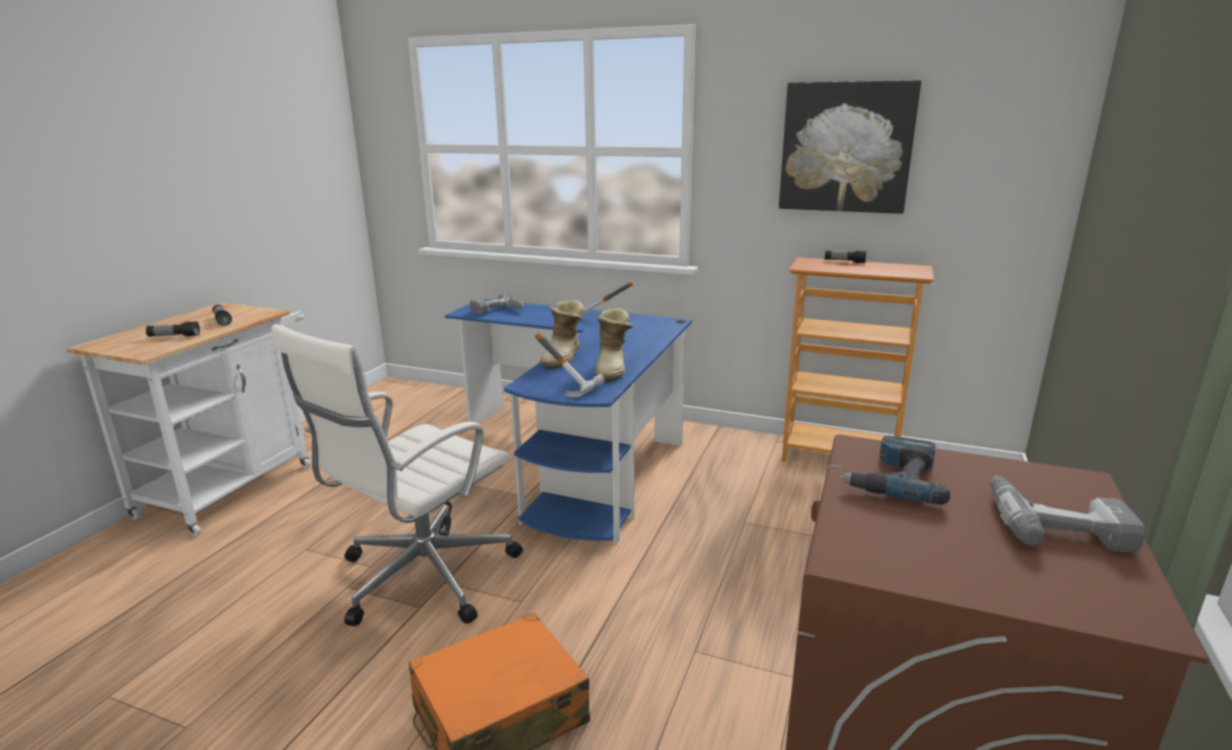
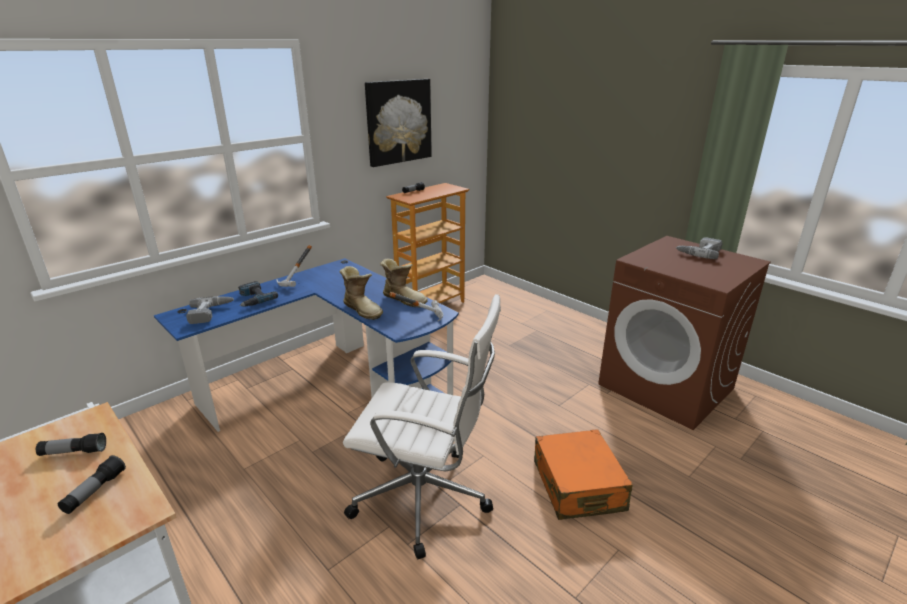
camera: 65 degrees left, 5 degrees up
(422, 577) = (425, 498): white office chair -> white office chair turned 45 degrees counterclockwise
(894, 479) = (662, 262): power drill -> power drill (253, 299)

